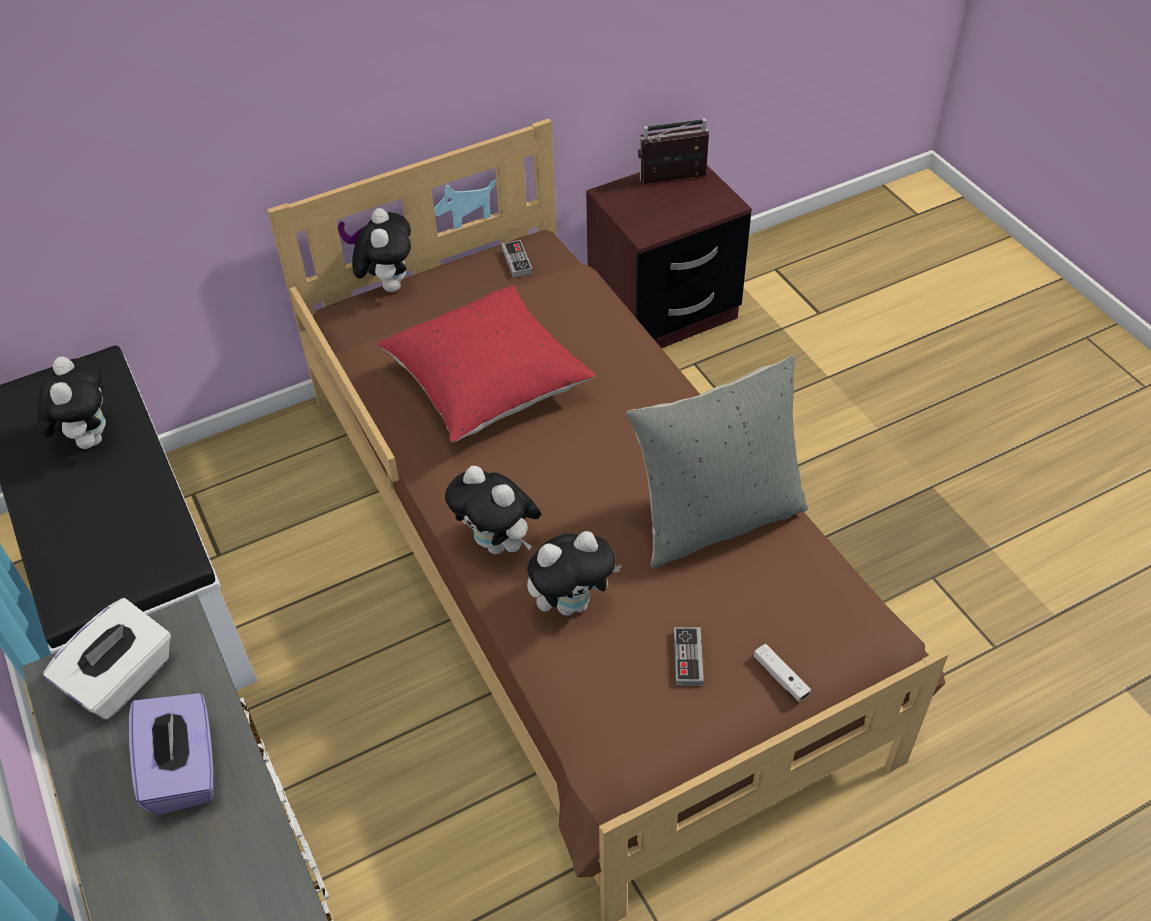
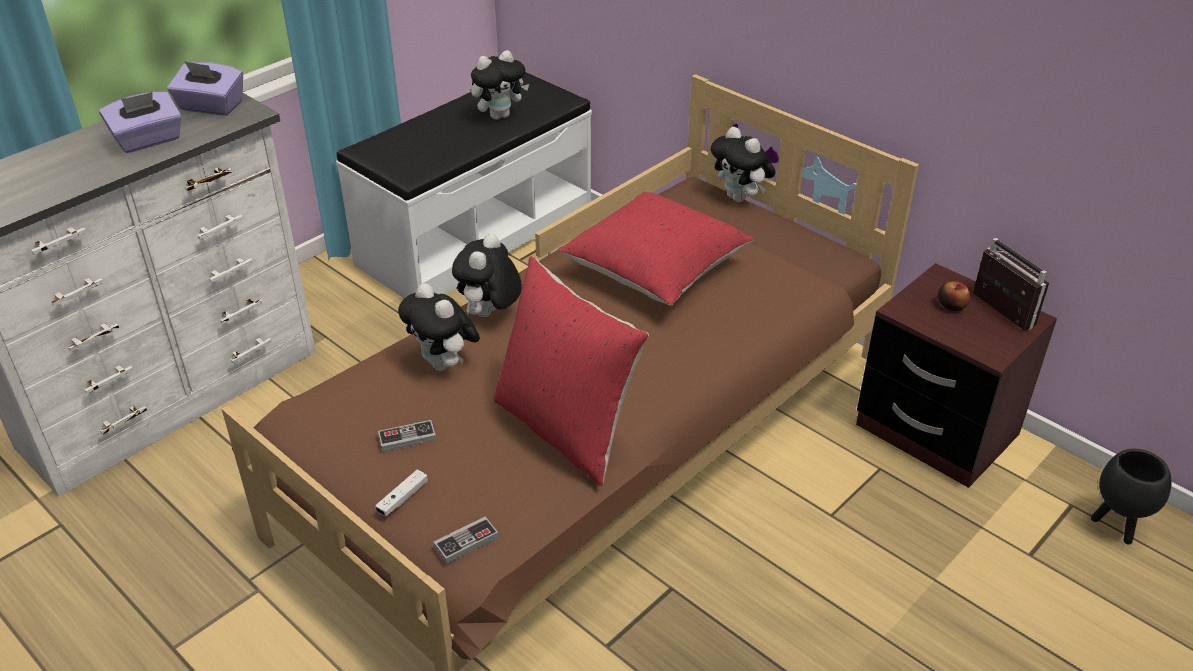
camera: 70 degrees right, 10 degrees down
(123, 679) = (211, 107): white tissue box -> purple tissue box
(388, 285) = (740, 198): plush toy -> plush toy turned 75 degrees clockwise
(517, 261) = (816, 252): game controller -> game controller (466, 542)
(652, 202) = (951, 305): none -> apple
(716, 517) = (566, 428): grey pillow -> red pillow
(805, 255) = (1117, 526): none -> black planter

